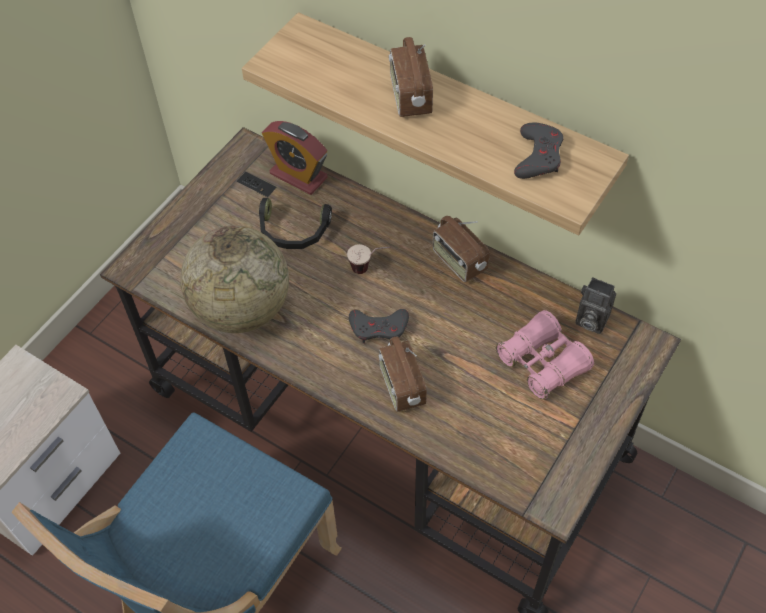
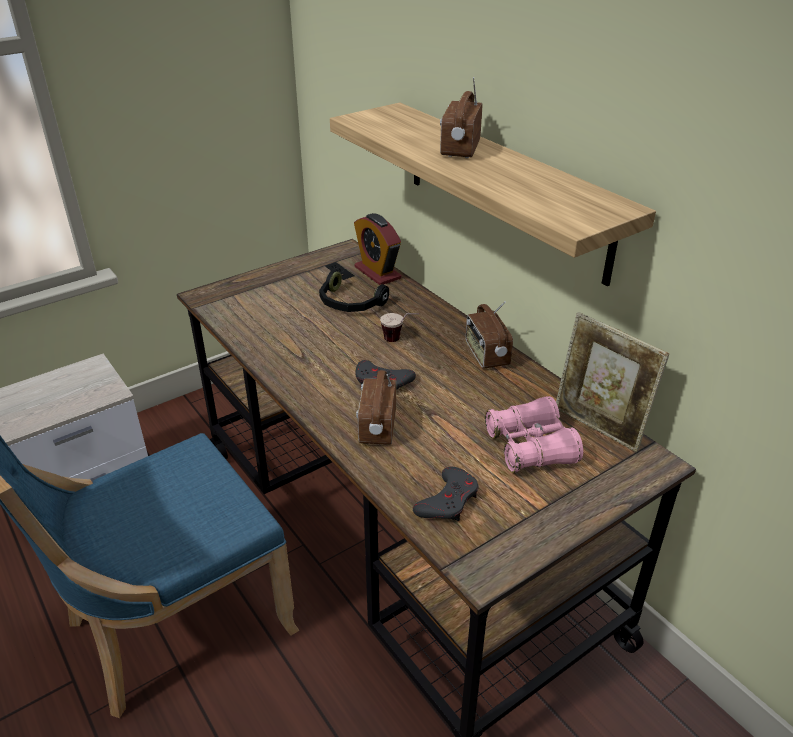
camera: 20 degrees right, 20 degrees down
(241, 309) = (271, 340): globe -> none
(538, 156) = (559, 195): grey game controller -> grey game controller (448, 500)
(589, 320) = (598, 427): camera -> picture frame

